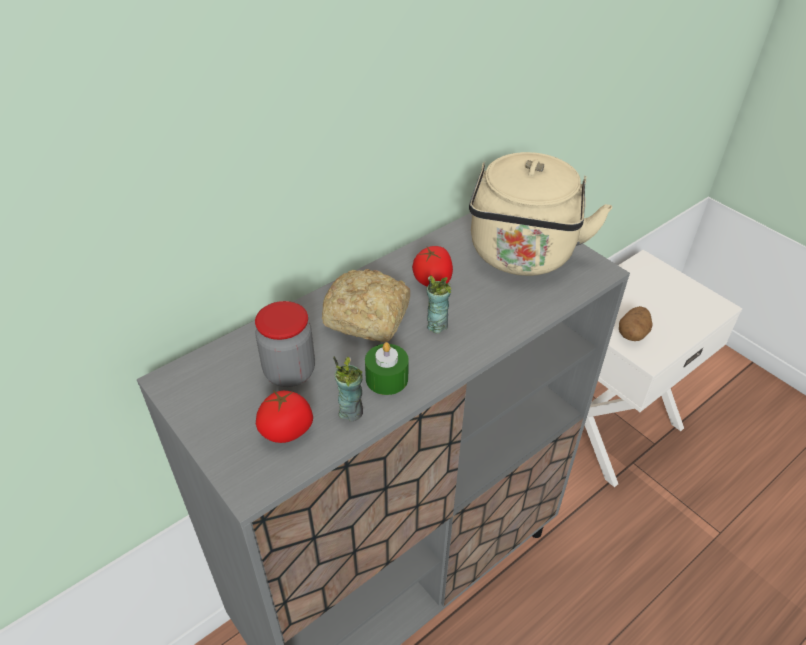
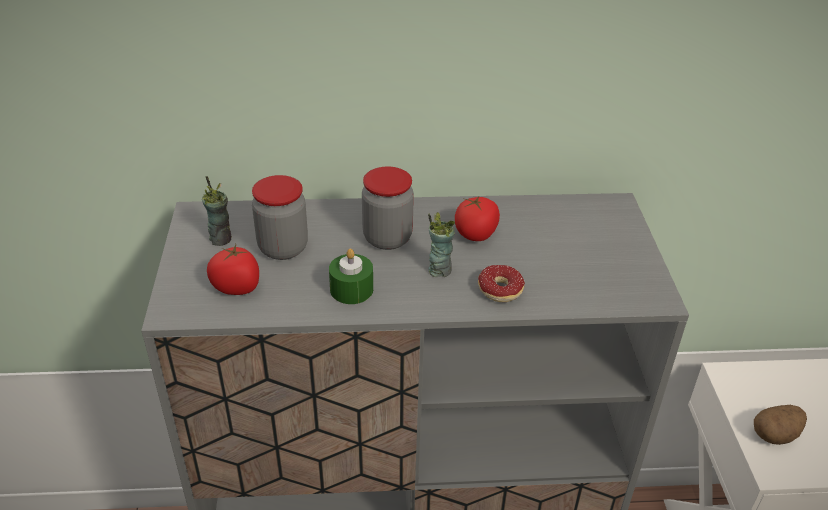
camera: 35 degrees right, 5 degrees down
(351, 411) = (297, 298): cup -> cup (221, 238)
(368, 318) = (387, 238): bread -> jar
(493, 323) = (492, 292): none -> donut
(522, 256) = (586, 251): beige kettle -> none

